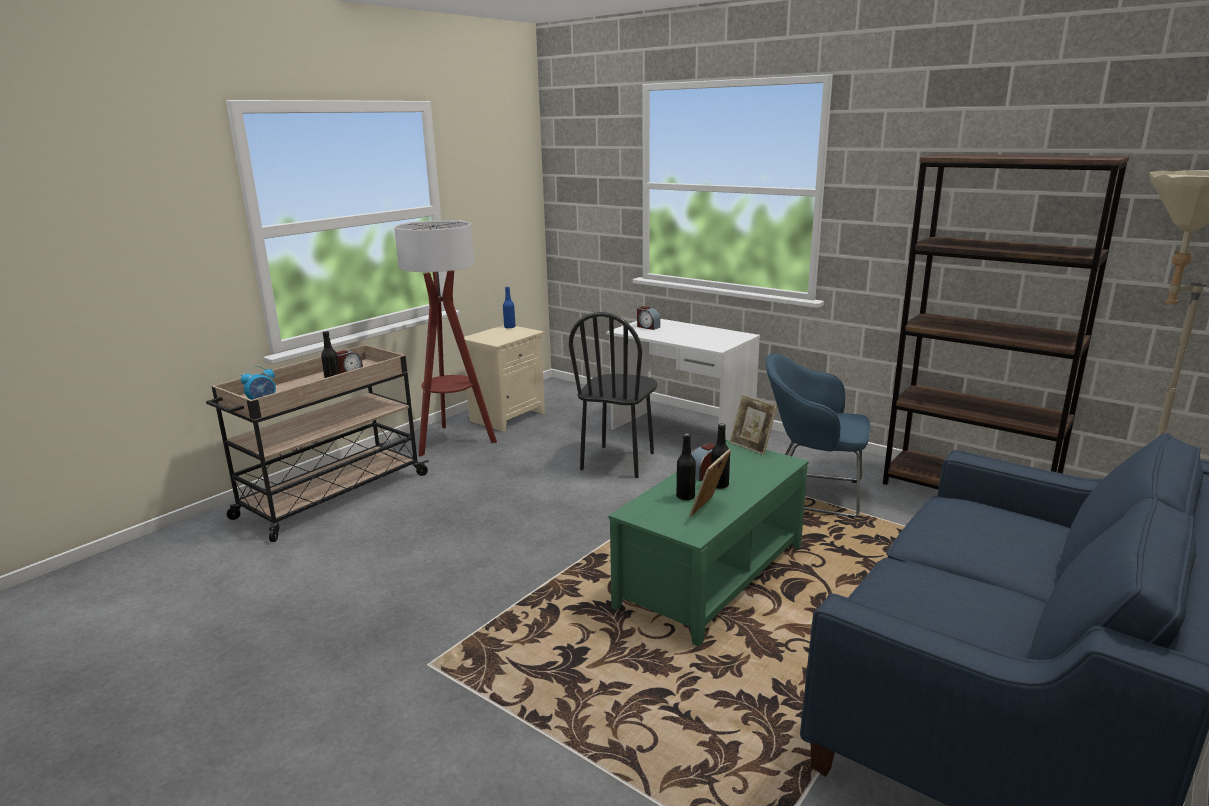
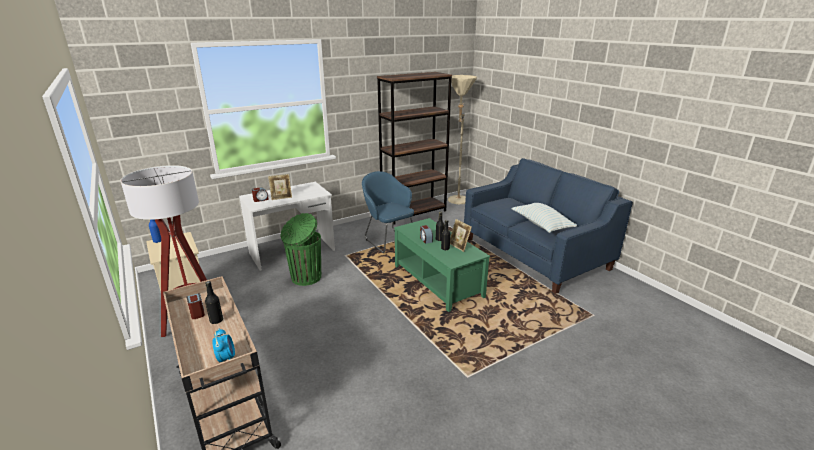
camera: 70 degrees left, 5 degrees up
(618, 461) = (305, 278): black chair -> green trash can
(751, 446) = (407, 224): picture frame -> picture frame (281, 197)
(811, 493) = (388, 240): blue armchair -> blue armchair turned 105 degrees clockwise
(937, 592) = (541, 225): none -> pillow

